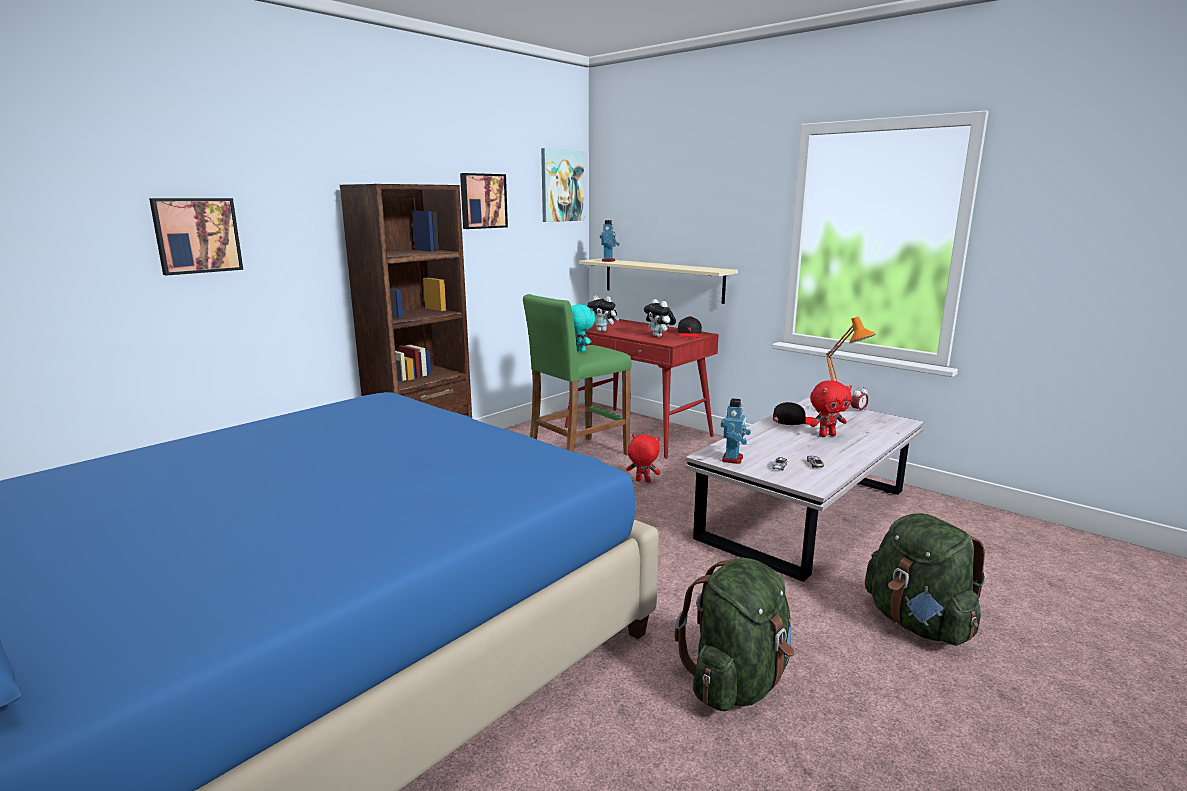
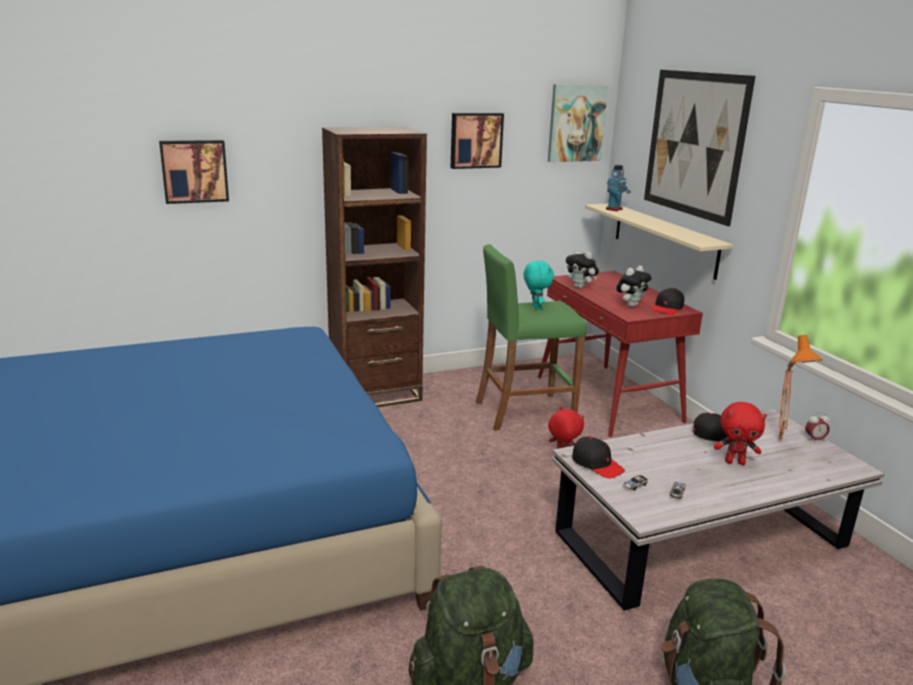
camera: 25 degrees right, 5 degrees up
(659, 336) = (631, 305): plush toy -> plush toy turned 120 degrees counterclockwise
(683, 191) = (694, 144): none -> picture
(733, 459) = (597, 464): toy robot -> black cap

